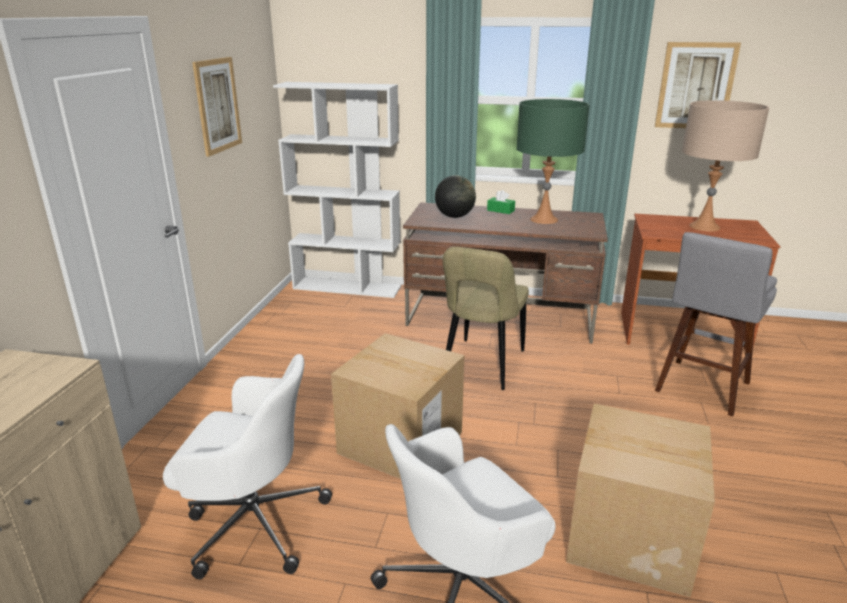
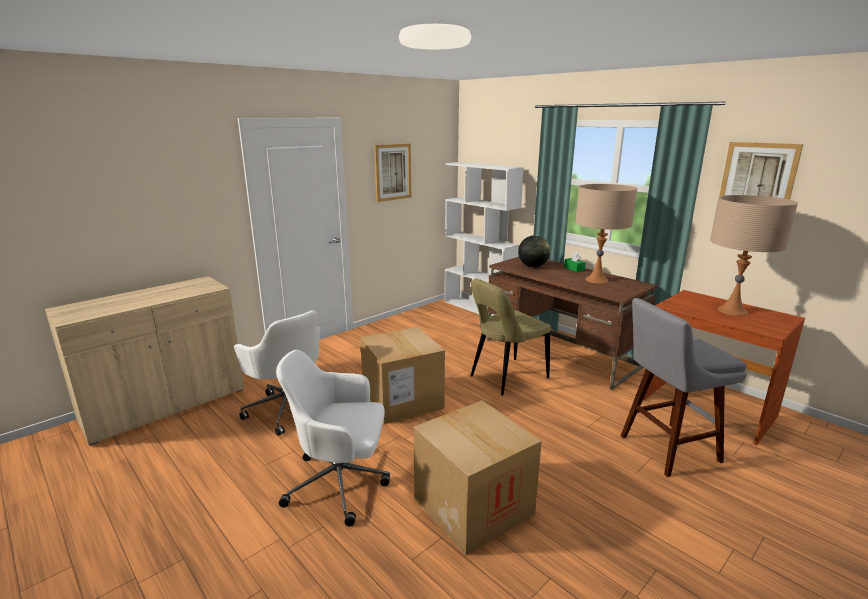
camera: 35 degrees right, 5 degrees down
(544, 219) = (596, 280): green table lamp -> beige table lamp

